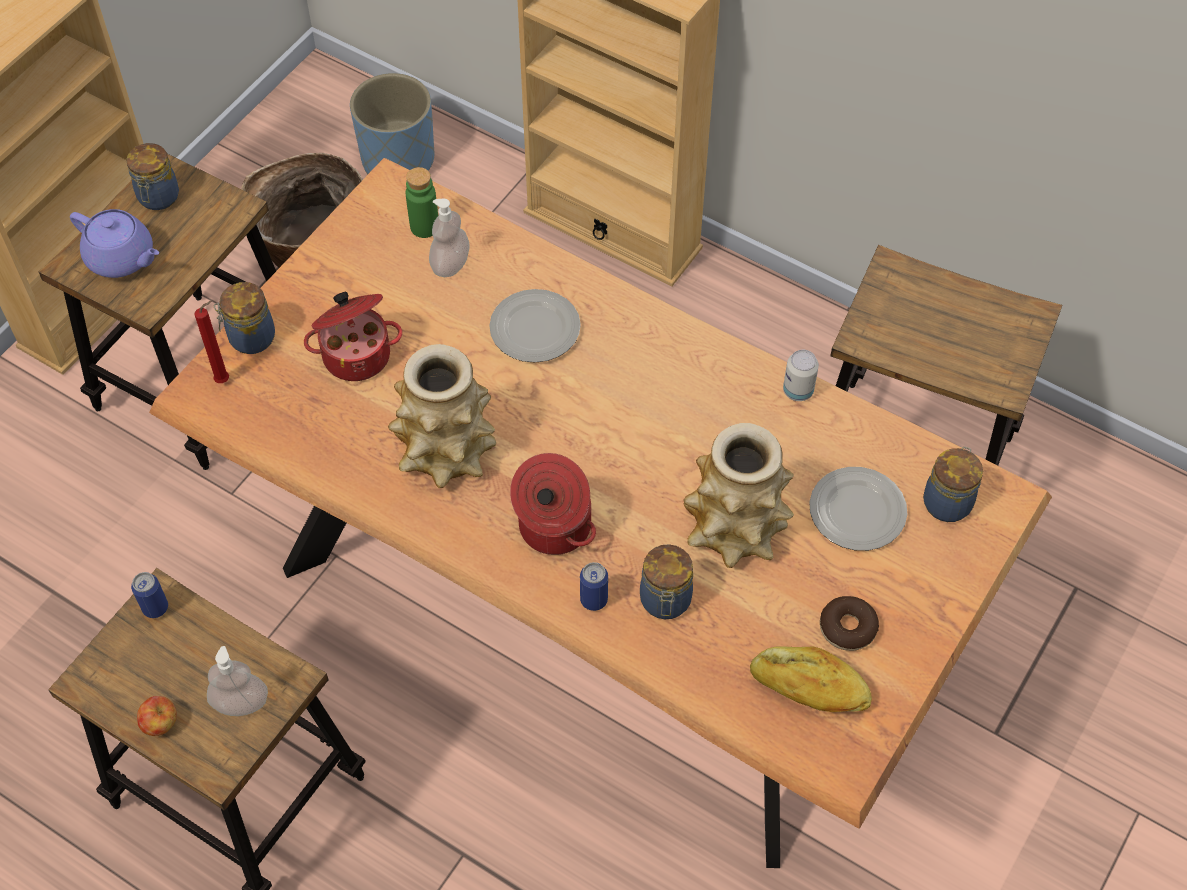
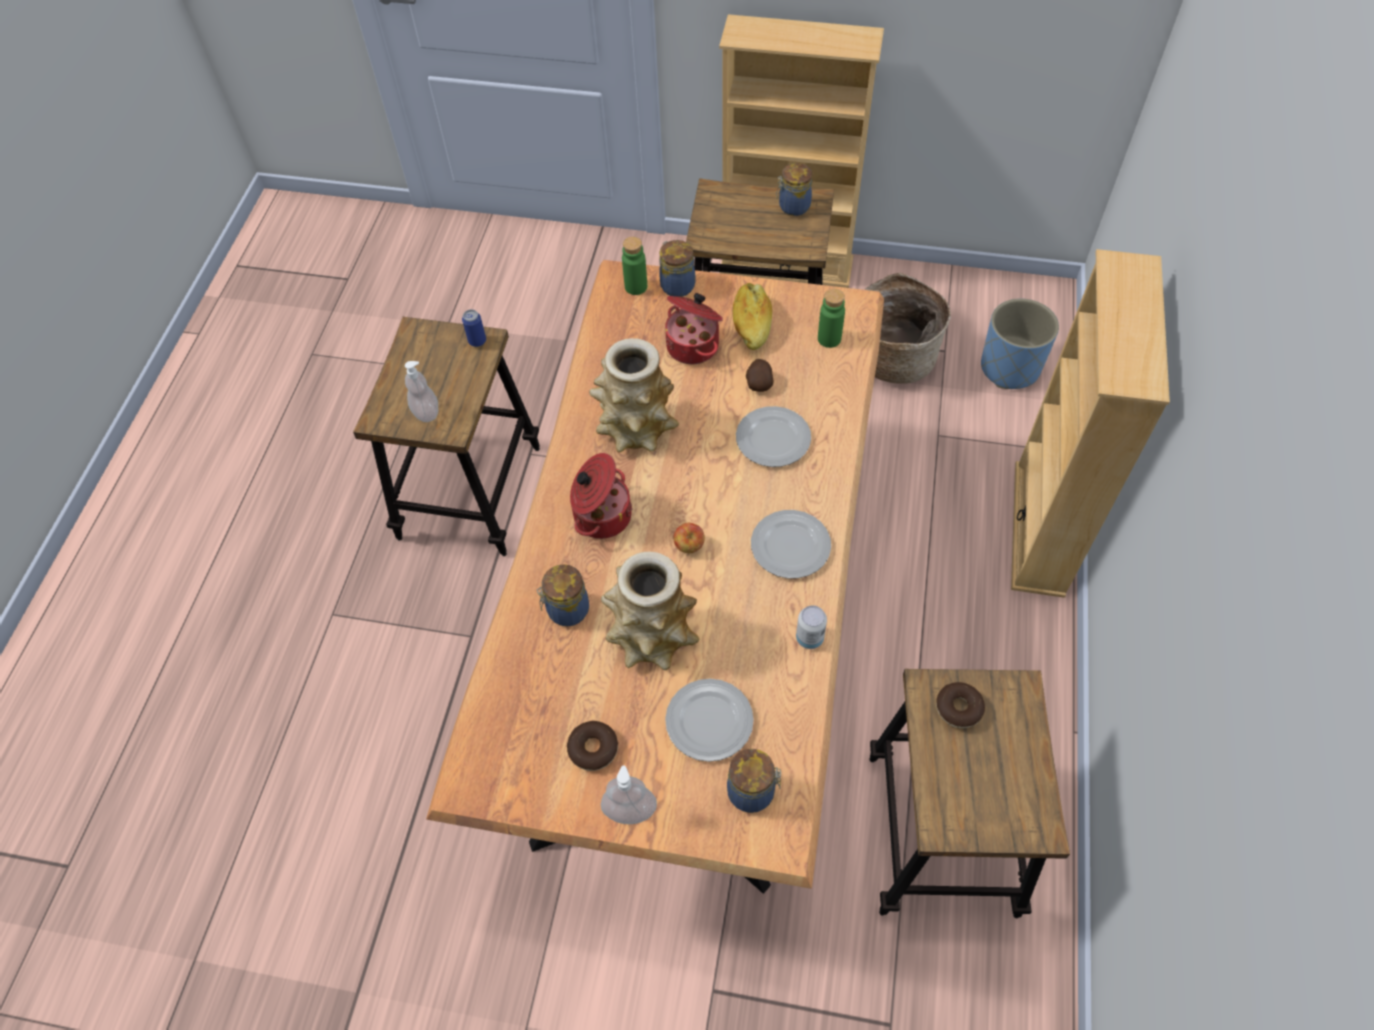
camera: 70 degrees right, 0 degrees up
(122, 258) = (733, 211): purple teapot -> none
(160, 724) = (399, 379): apple -> apple (689, 546)
(225, 380) = (636, 287): red candle -> green bottle
(449, 313) = (759, 383): none -> potato
(450, 264) = (803, 367): soap dispenser -> soap dispenser (630, 810)
(594, 600) = (549, 563): can -> none
(681, 366) = (789, 546): none -> plate
(809, 689) = (526, 737): bread -> bread (751, 323)
(892, 323) = (958, 708): none -> donut

